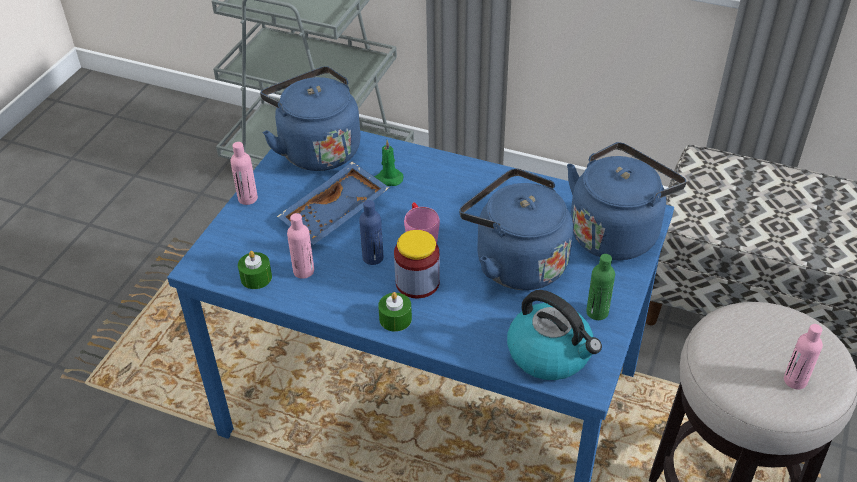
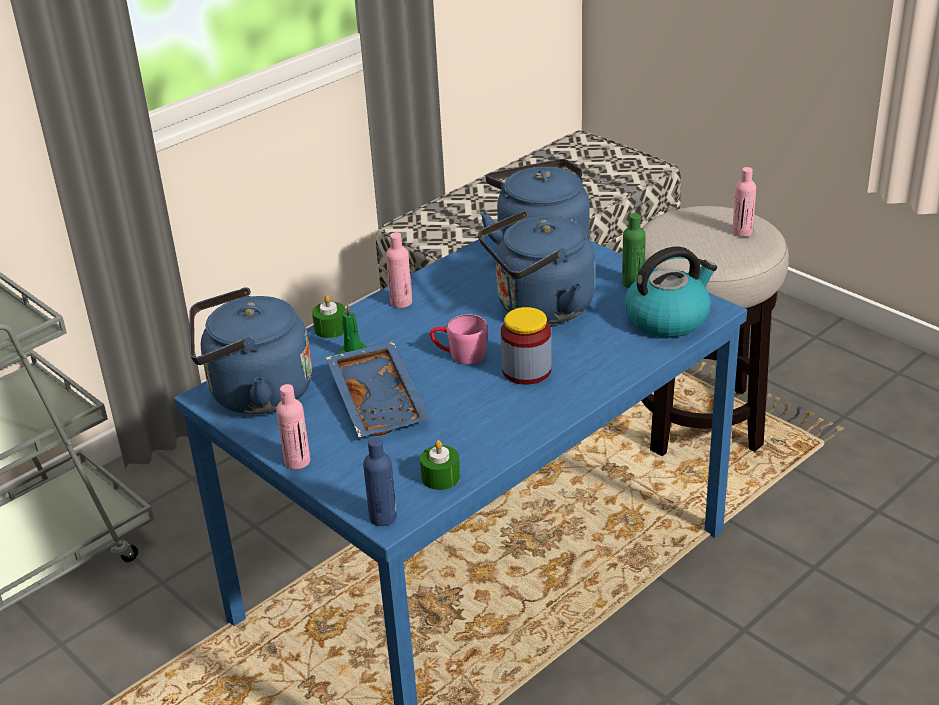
camera: 65 degrees left, 10 degrees down
(303, 271) = (455, 441): pink bottle -> pink bottle (401, 302)
(373, 257) = (469, 391): blue bottle -> blue bottle (383, 517)
(395, 319) = (568, 394): green candle -> green candle (330, 328)

